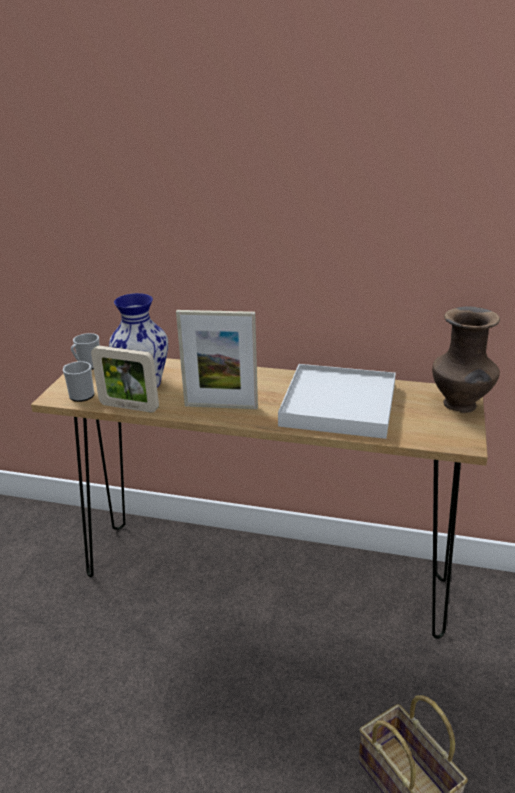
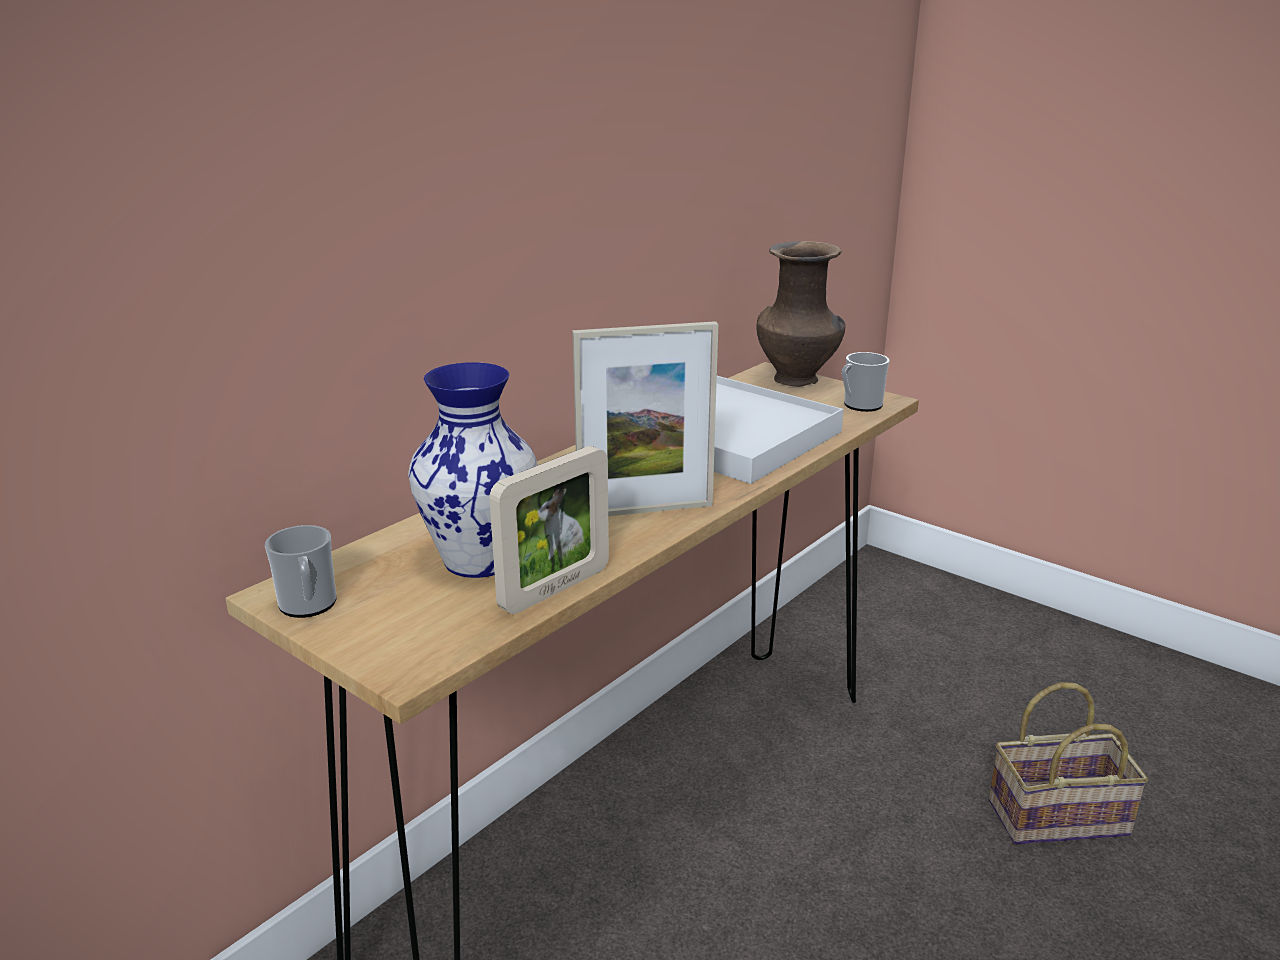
camera: 65 degrees left, 5 degrees down
(79, 394) = (435, 635): mug -> mug (859, 405)
(221, 406) = (645, 510): picture frame -> picture frame turned 45 degrees clockwise

